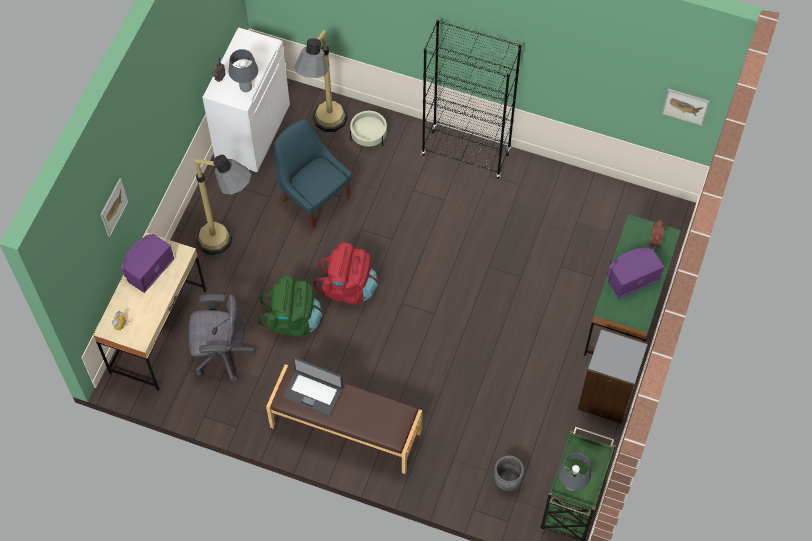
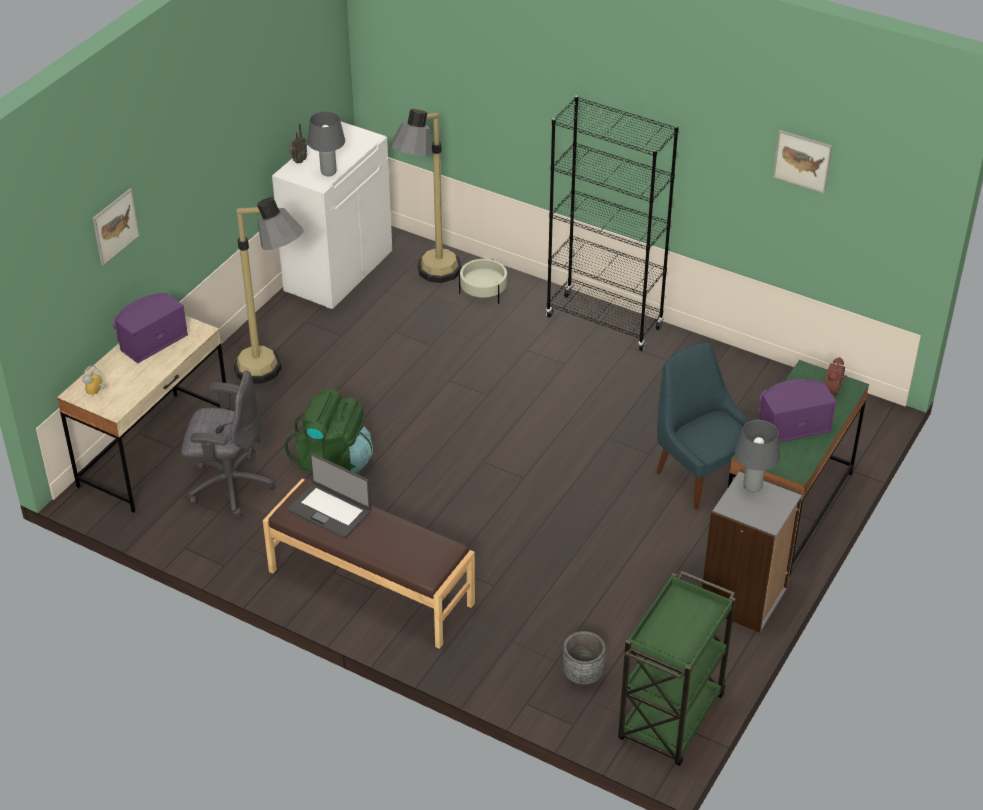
camera: 10 degrees right, 20 degrees down
(314, 198) = (397, 343): blue chair -> blue chair (700, 474)
(348, 287) = (416, 437): red backpack -> none
(571, 485) = (662, 639): grey table lamp -> grey table lamp (753, 487)
(685, 106) = (887, 222): picture -> picture (802, 161)

